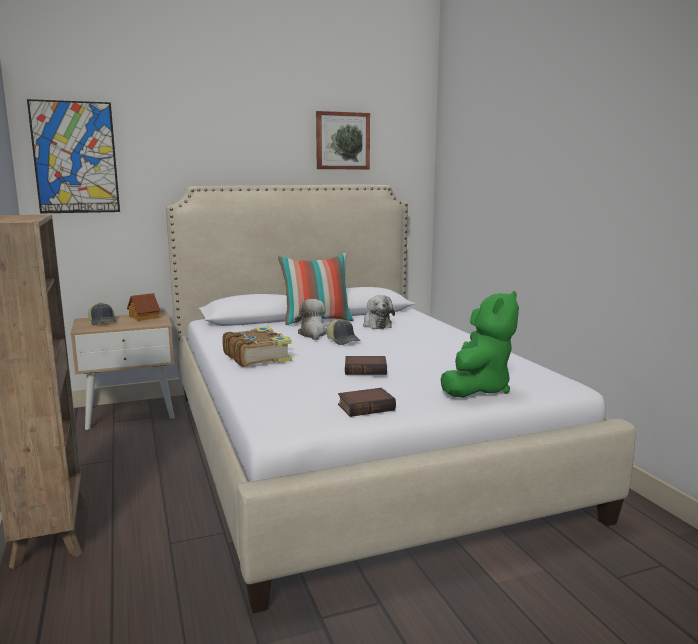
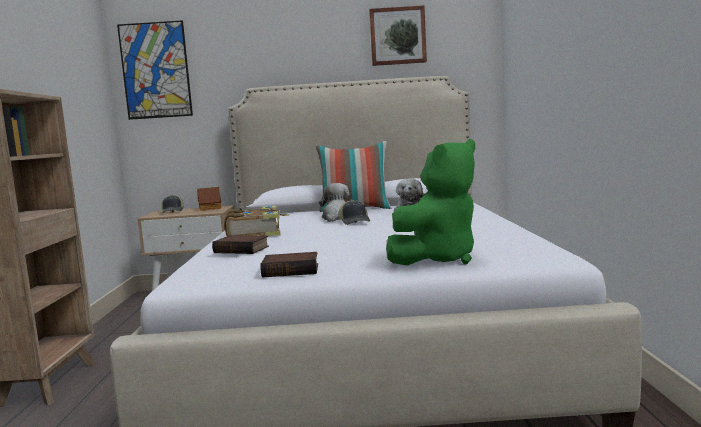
camera: 20 degrees right, 5 degrees down
(366, 369) = (339, 242): book -> book (242, 249)

